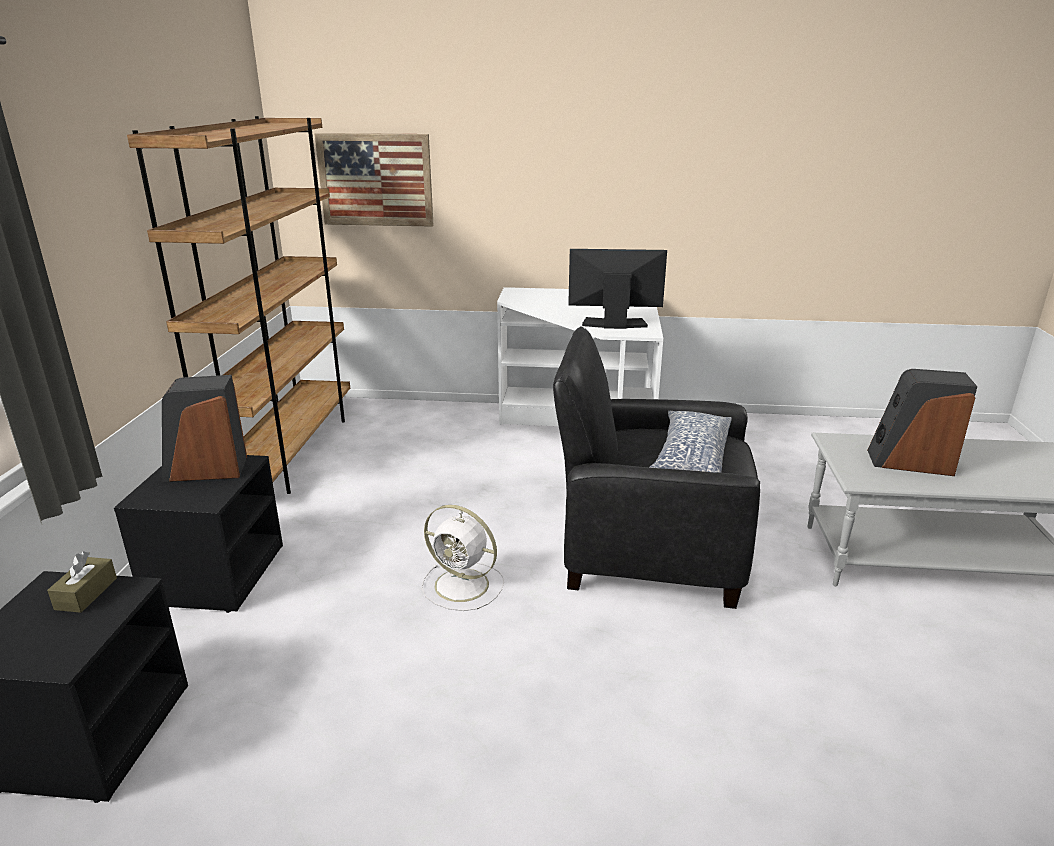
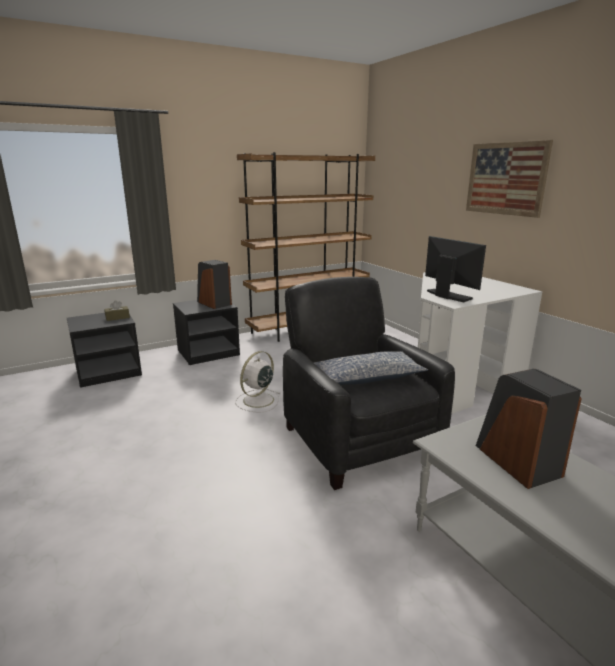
camera: 55 degrees right, 5 degrees down
(375, 180) = (401, 193): picture -> picture (506, 178)
(464, 586) = (257, 401): white fan -> white fan turned 45 degrees clockwise

